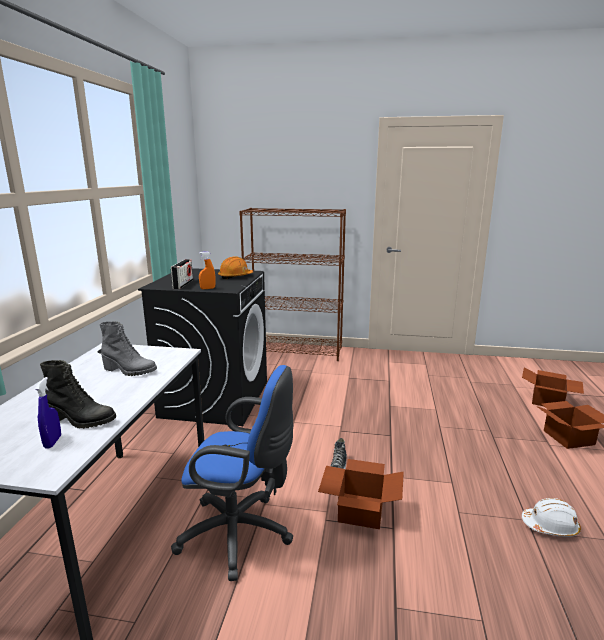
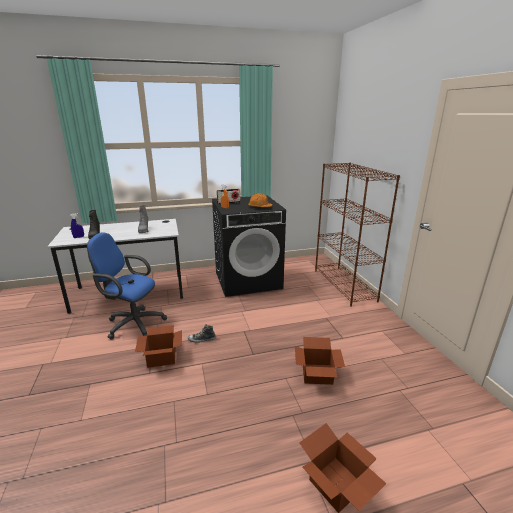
camera: 65 degrees right, 5 degrees up
(240, 535) = (132, 324): blue office chair -> blue office chair turned 120 degrees clockwise
(548, 401) = (419, 466): cardboard box -> cardboard box (316, 374)
(550, 526) = (172, 458): white hard hat -> none

